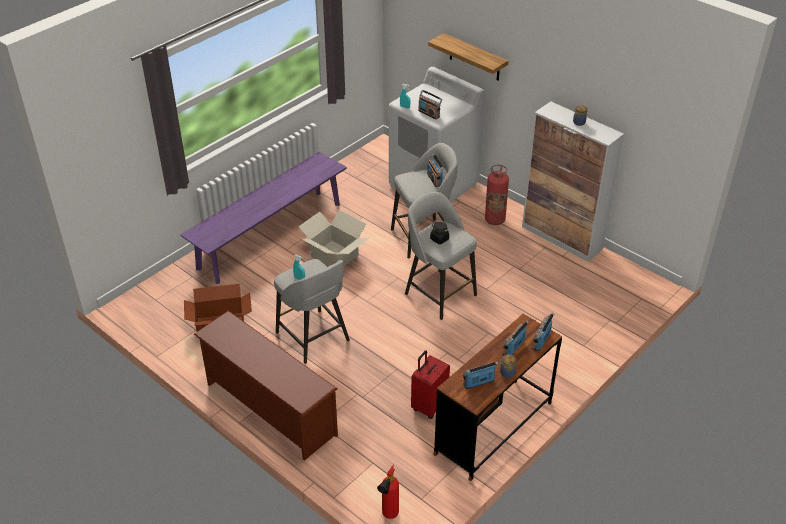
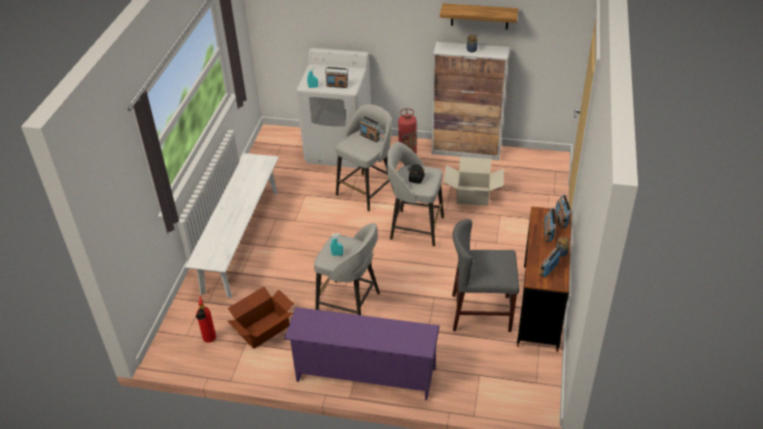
camera: 30 degrees left, 0 degrees up
(268, 409) = (364, 376): brown shoe rack -> purple shoe rack
(270, 235) = (241, 240): purple bench -> white bench
(335, 255) = (309, 233): cardboard box -> cardboard box (472, 195)
(388, 516) = (525, 407): fire extinguisher -> fire extinguisher (209, 341)
(428, 405) = (481, 313): red suitcase -> grey chair
(474, 58) = (353, 27): shelf -> shelf (479, 16)

